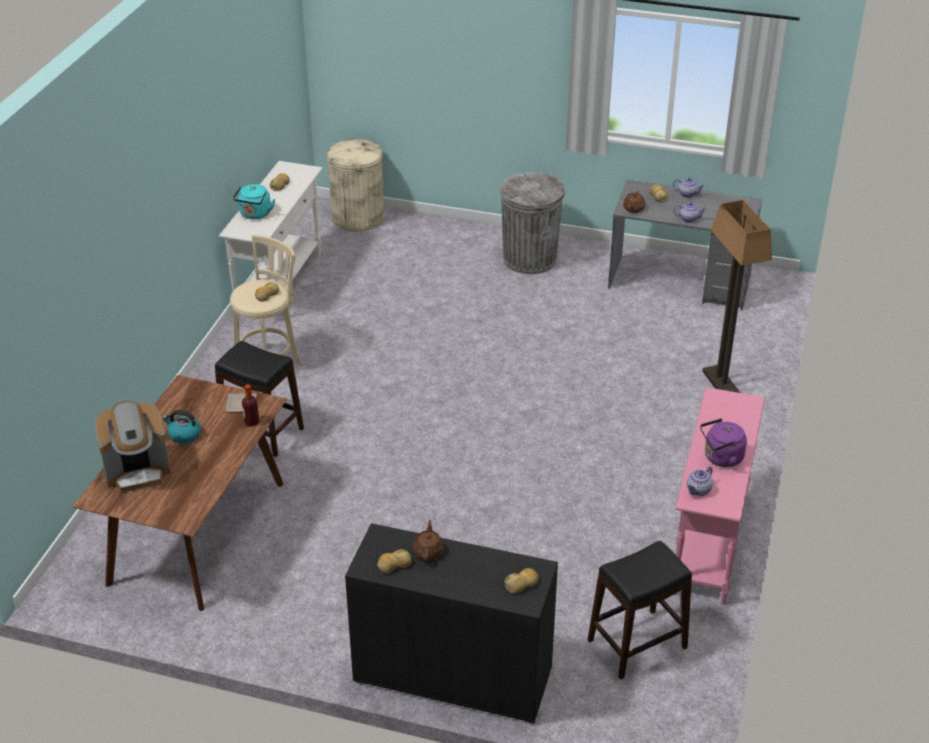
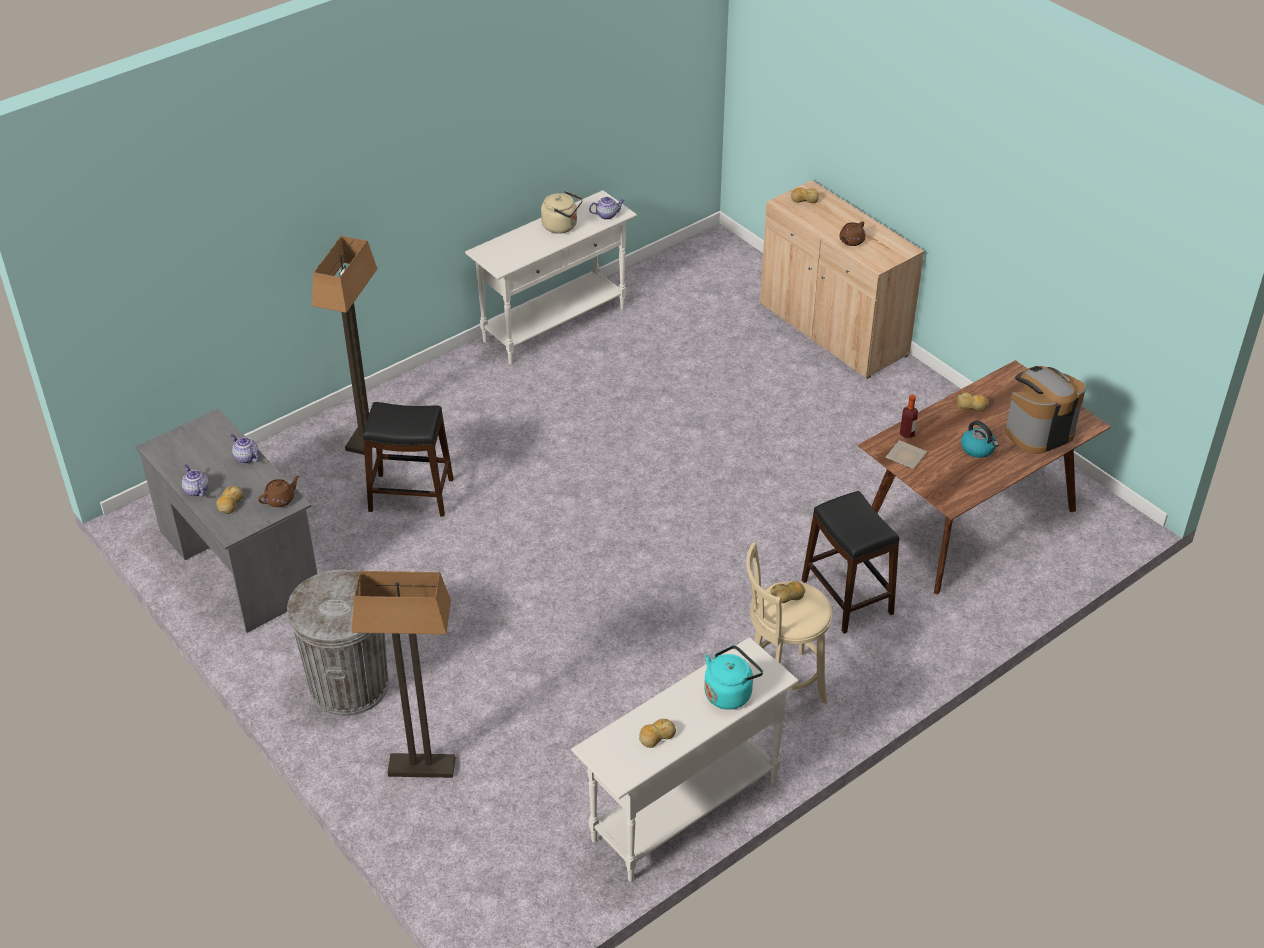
camera: 145 degrees left, 5 degrees up
(138, 472) = (1038, 432): coffee machine -> coffee machine turned 45 degrees counterclockwise
(358, 217) = (478, 894): beige trash can -> none
(394, 565) = (883, 243): bread -> bread (972, 405)
(444, 245) = (421, 767): none -> floor lamp
(453, 675) = (833, 330): black cabinet -> beige cabinet
(638, 644) = (685, 292): black stool -> black stool (411, 494)
(709, 544) = (555, 325): pink console table -> white console table
(721, 458) = (562, 226): purple kettle -> beige kettle

